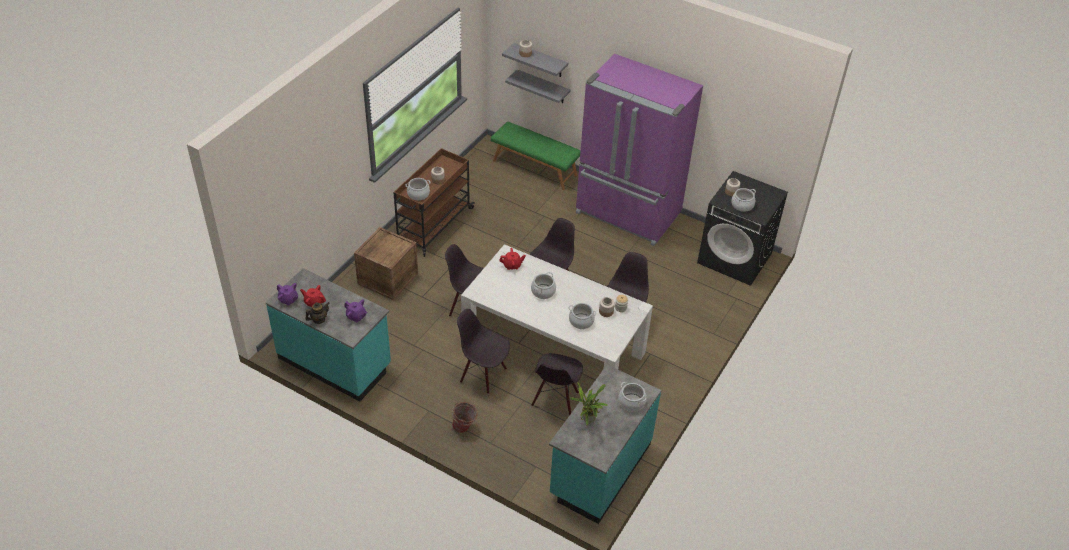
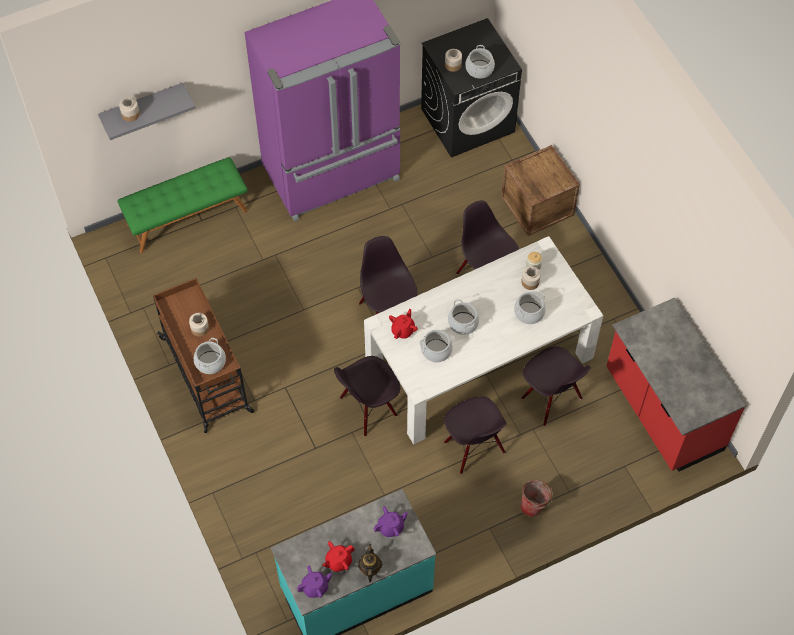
camera: 55 degrees left, 15 degrees up
(388, 278) = (261, 469): crate -> crate (537, 205)
(483, 375) = (474, 448): black chair -> black chair turned 90 degrees counterclockwise
(543, 87) = (154, 130): grey shelf -> none
(588, 420) = (675, 383): potted plant -> none
(599, 469) = (662, 411): turquoise counter -> red counter
(631, 403) = (675, 332): cooking pot -> cooking pot (436, 350)

